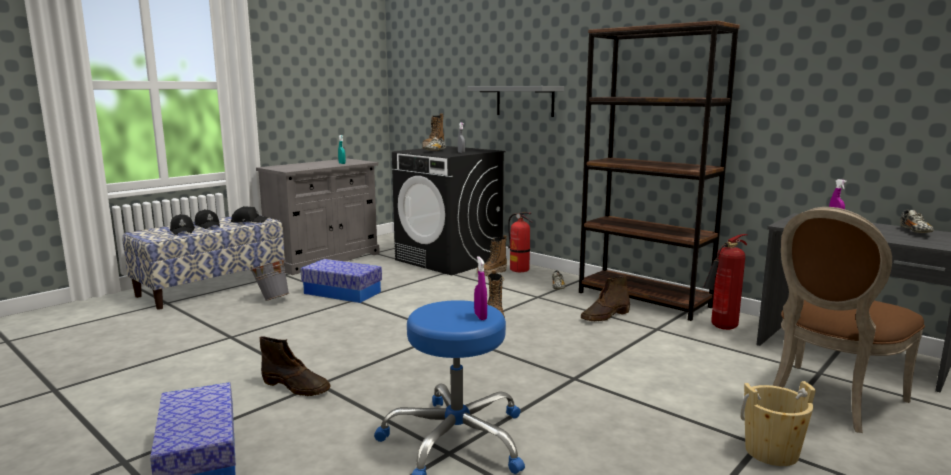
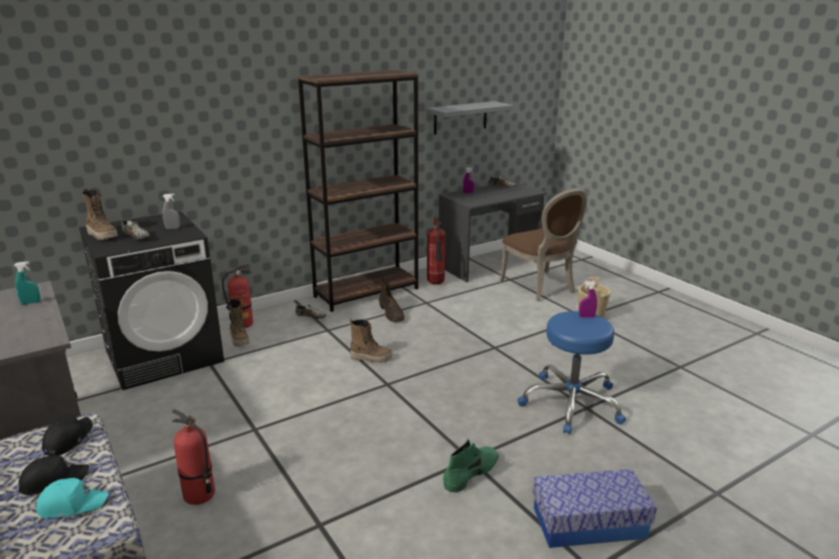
camera: 75 degrees left, 10 degrees up
(183, 231) = (72, 504): black cap -> turquoise cap
(272, 299) = (199, 495): grey bucket -> fire extinguisher
(296, 387) = (471, 472): brown boot -> green boot
(342, 293) = (221, 437): storage box -> none
(525, 101) = (196, 151): grey shelf -> grey shelf (460, 117)

